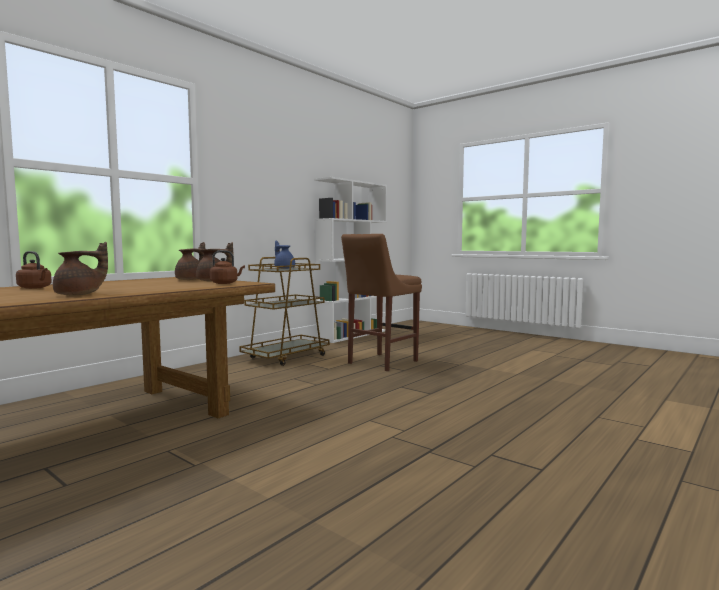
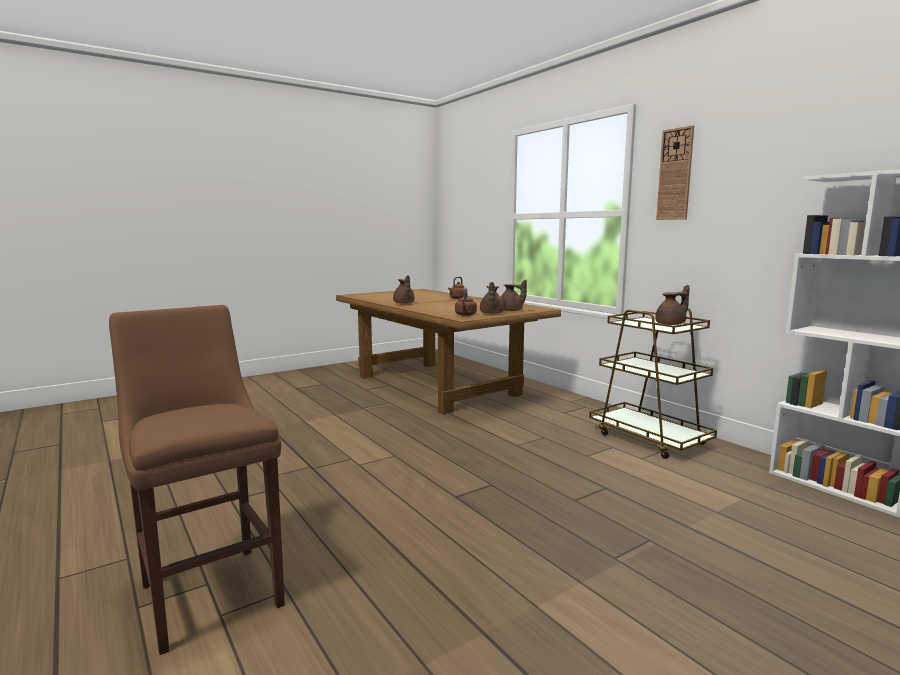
camera: 105 degrees right, 5 degrees up
(234, 156) = (675, 174): none -> wall clock
(284, 268) = (671, 324): blue teapot -> brown teapot
(380, 362) = (622, 490): brown stool -> brown stool (210, 590)

